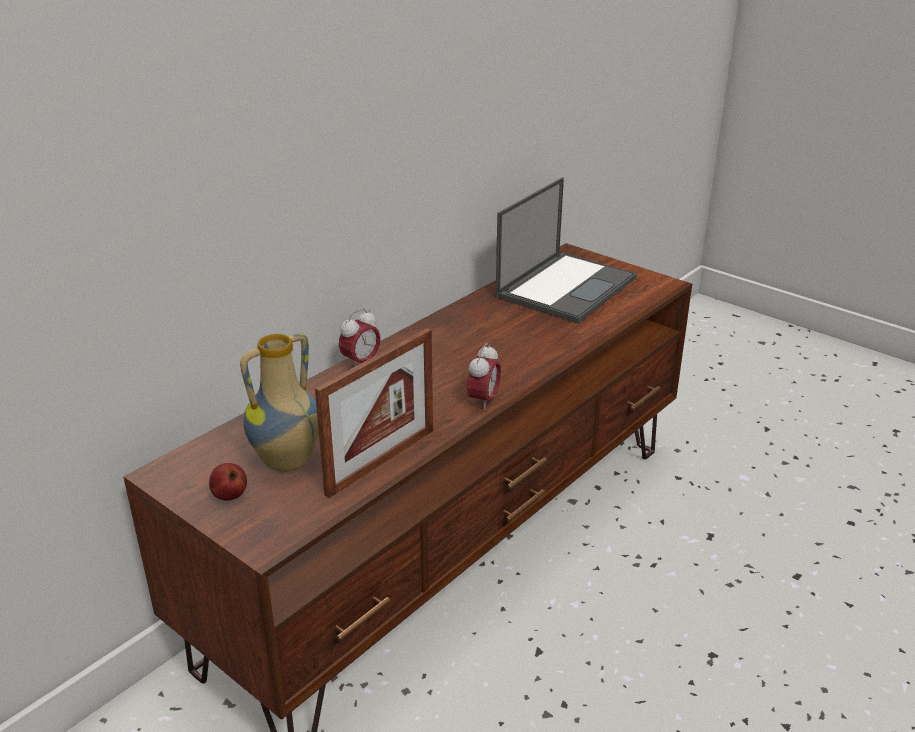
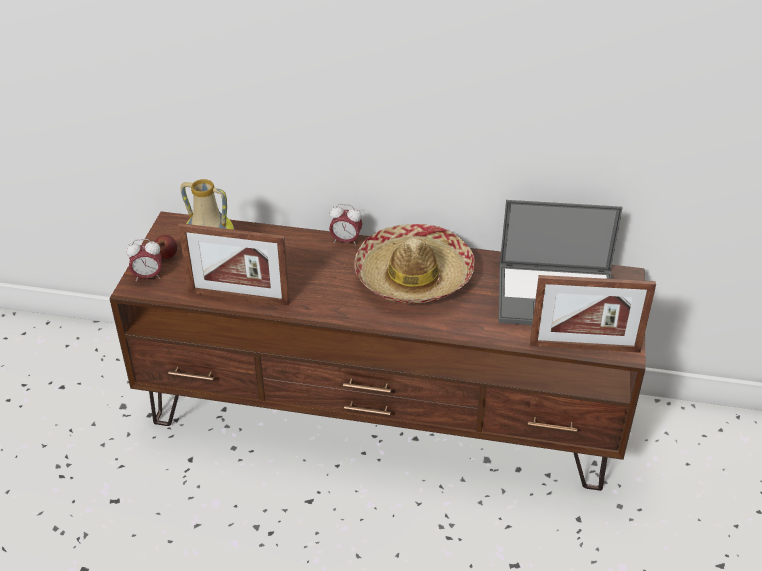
camera: 60 degrees right, 10 degrees up
(464, 343) = (413, 276): none -> hat
(483, 401) = (342, 314): alarm clock -> alarm clock (148, 276)
(646, 297) = (584, 347): none -> picture frame

